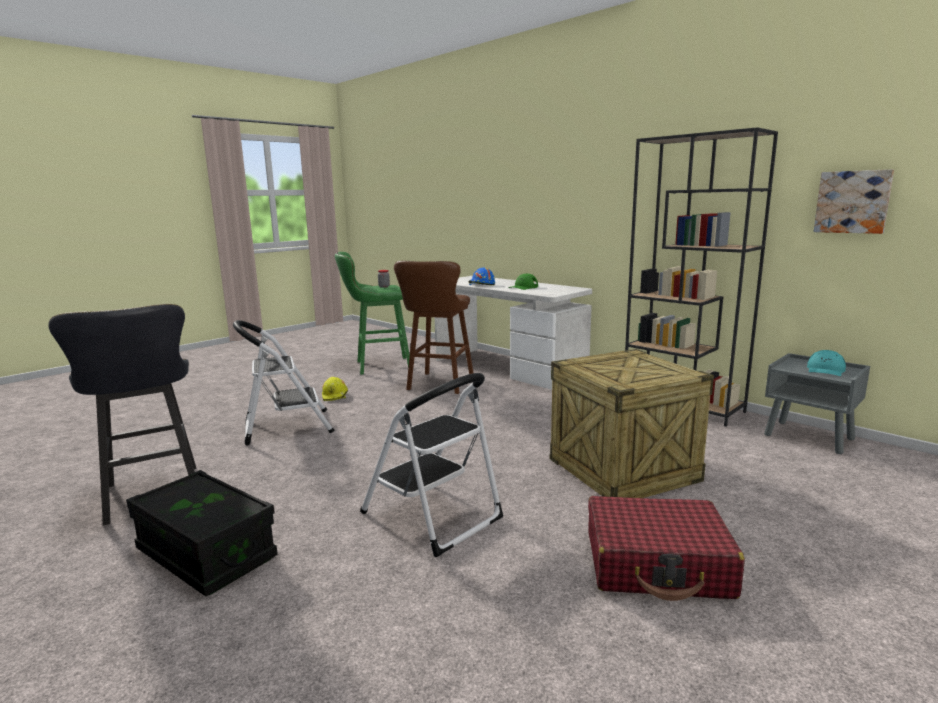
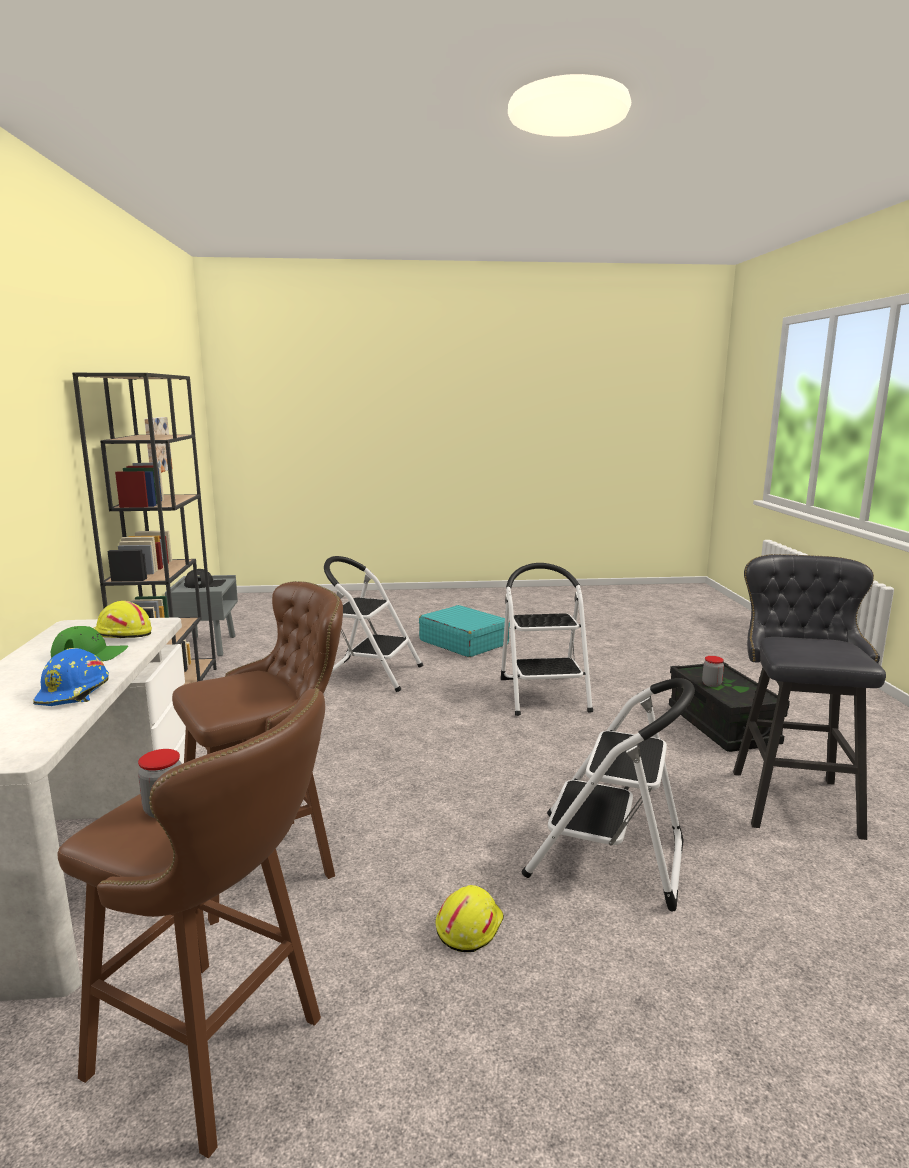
camera: 140 degrees left, 0 degrees up
(218, 498) = (711, 684): none -> jar
(375, 366) = (225, 1058): green stool -> brown stool
(541, 290) = (120, 635): none -> yellow hard hat
(624, 469) = (368, 674): crate -> step ladder
(657, 564) = (463, 642): red suitcase -> turquoise suitcase
(825, 370) = (205, 584): turquoise cap -> black cap

